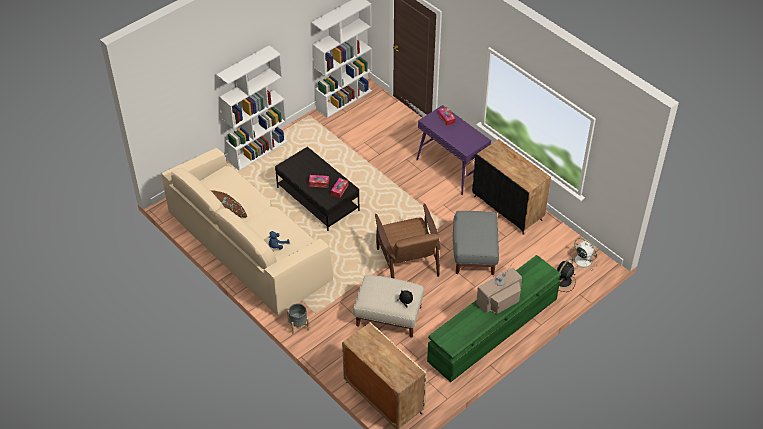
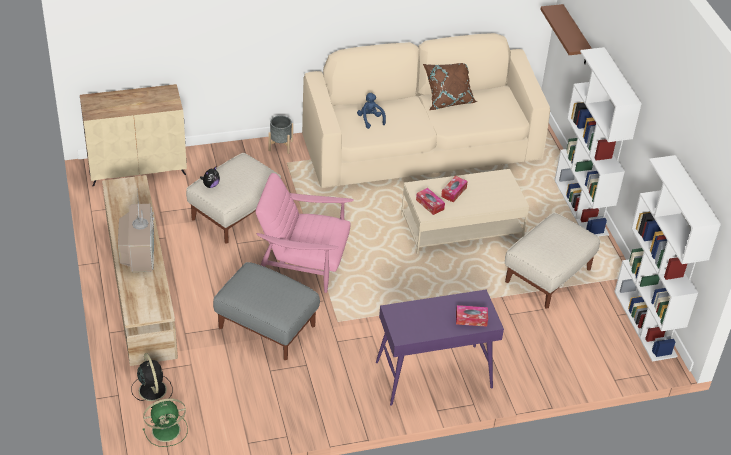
camera: 115 degrees right, 5 degrees down
(175, 115) = (575, 36): none -> brown shelf
(317, 199) = (461, 227): black coffee table -> beige coffee table
(333, 148) = (548, 275): none -> beige ottoman
(407, 260) = (303, 262): brown armchair -> pink armchair
(493, 330) = (140, 287): green tv stand -> beige tv stand
(508, 208) = (316, 399): black cabinet -> none
(582, 260) = (167, 430): white fan -> green fan

